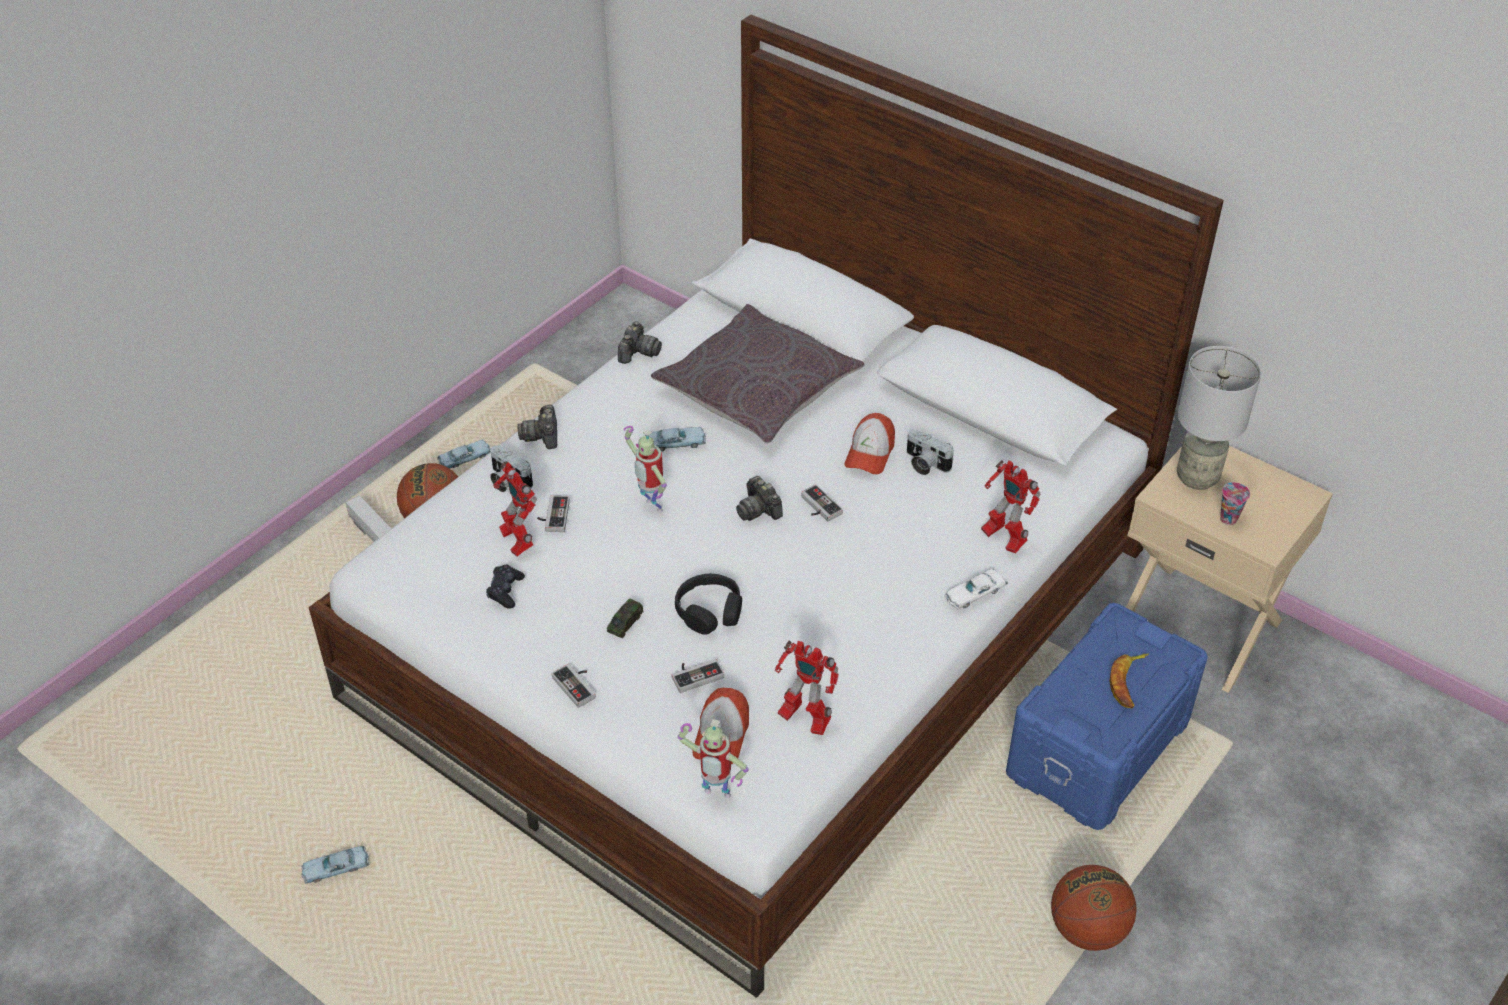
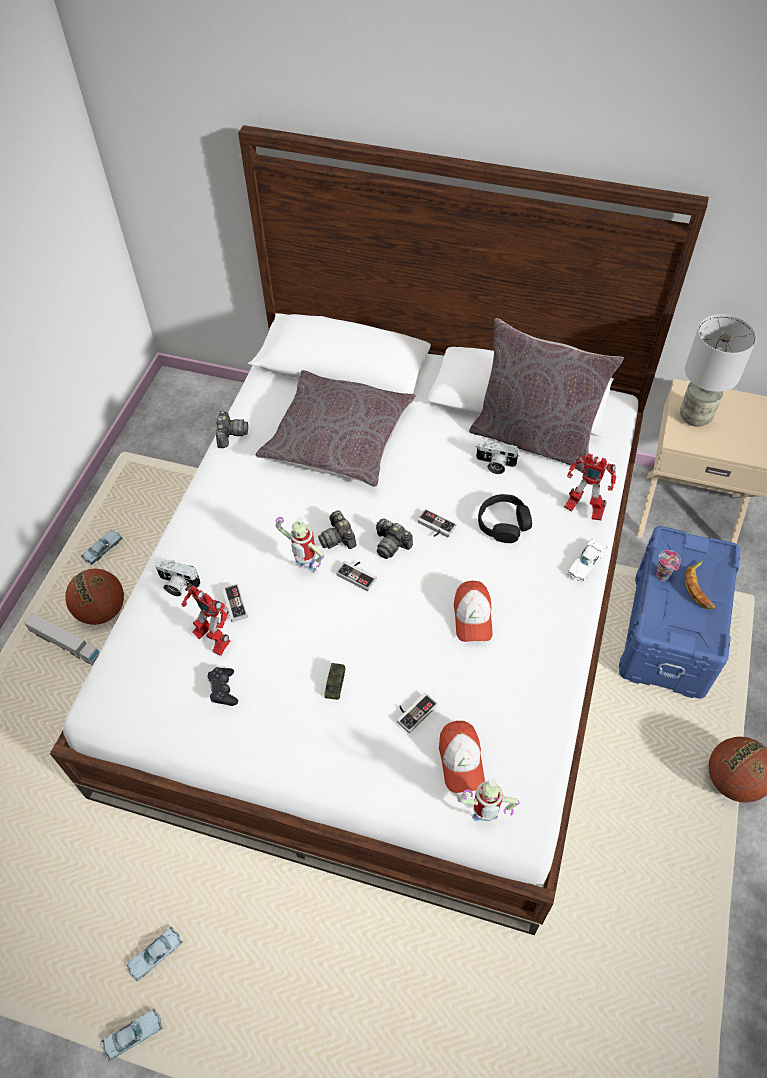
camera: 20 degrees left, 10 degrees up
(542, 436) = (187, 533): camera -> camera (338, 538)
(578, 685) = (324, 757): game controller -> game controller (358, 574)
(675, 443) = (298, 506): blue toy car -> blue toy car (133, 1035)
(709, 611) = (396, 649): black headphones -> black headphones (503, 523)
(803, 719) = (516, 721): toy robot -> none
(870, 453) = (450, 468): cap -> cap (472, 617)
(988, 450) = (534, 438): none -> grey pillow
(1229, 520) = (734, 444): cup -> cup (663, 575)

